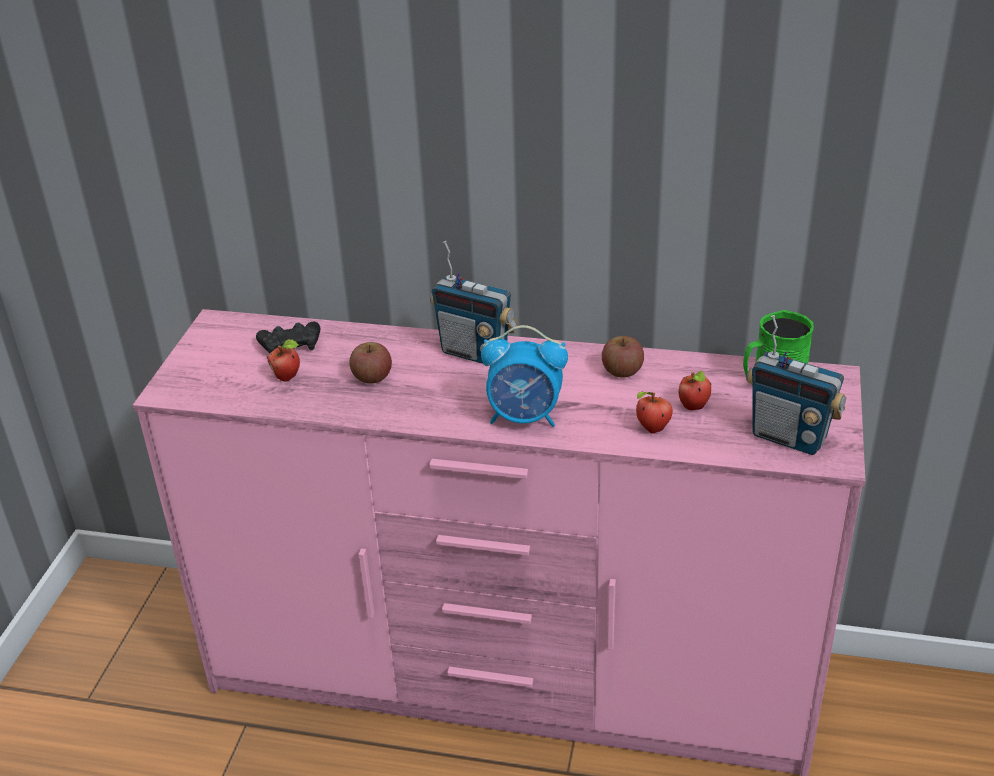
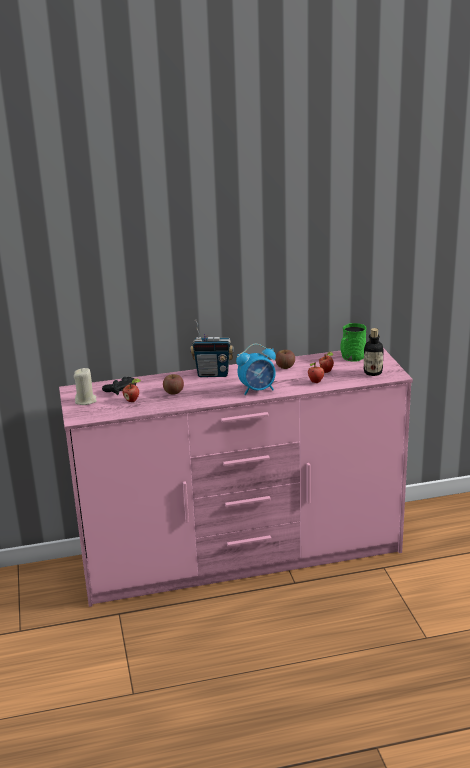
camera: 25 degrees left, 10 degrees down
(214, 355) = (86, 401): none -> beige candle
(789, 437) = (373, 372): radio -> bottle

